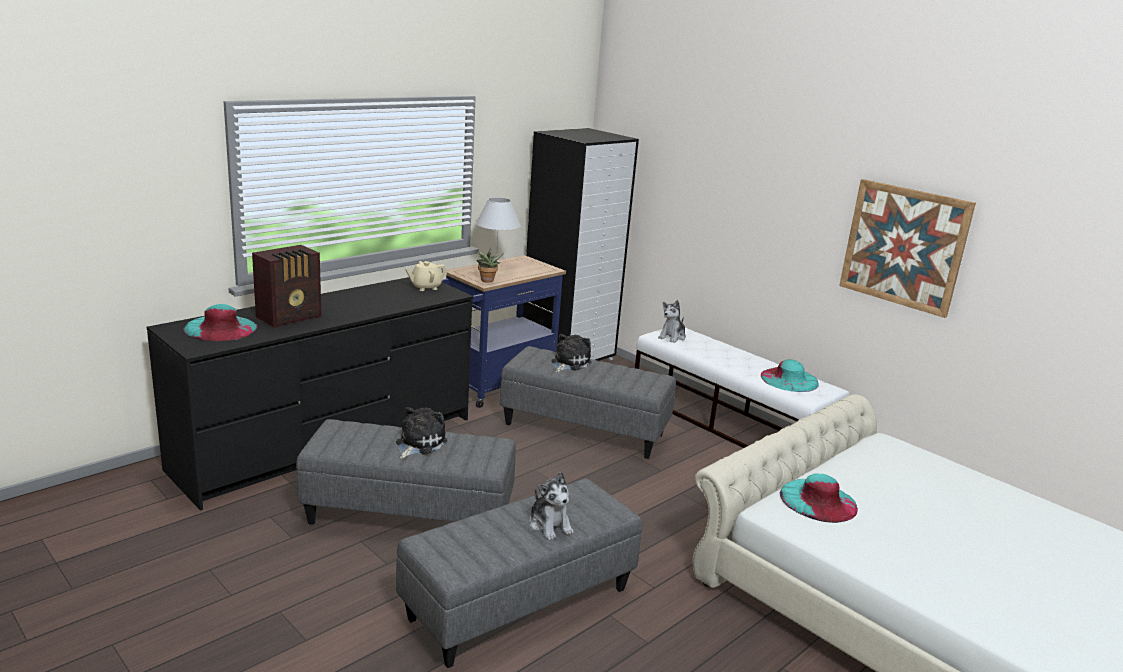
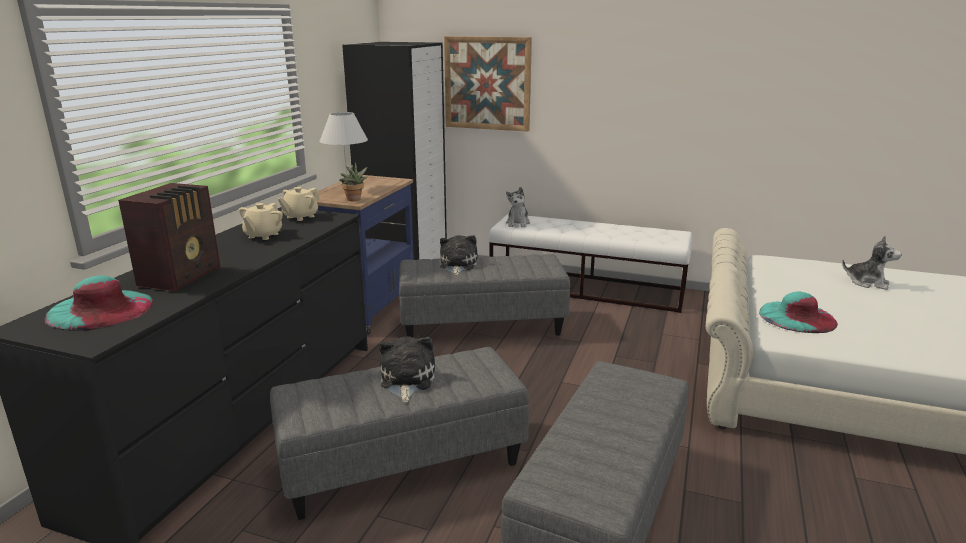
camera: 25 degrees left, 0 degrees up
(379, 297) = (263, 235): none -> beige teapot
(550, 525) = (628, 417): plush toy -> plush toy (867, 283)
(789, 379) = (643, 233): turquoise hat -> none
(904, 246) = (727, 94): picture -> picture (487, 83)

